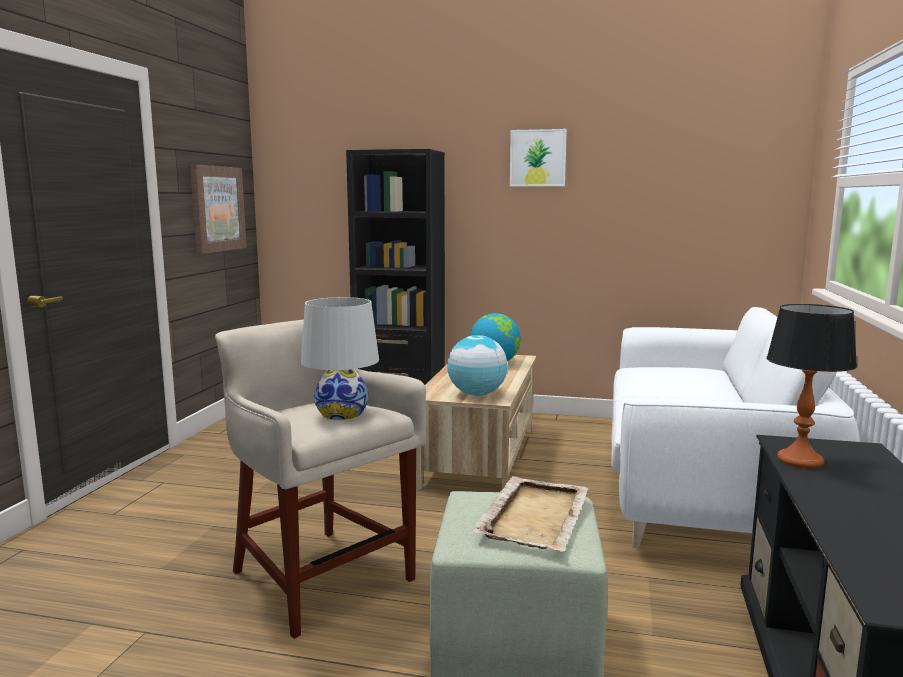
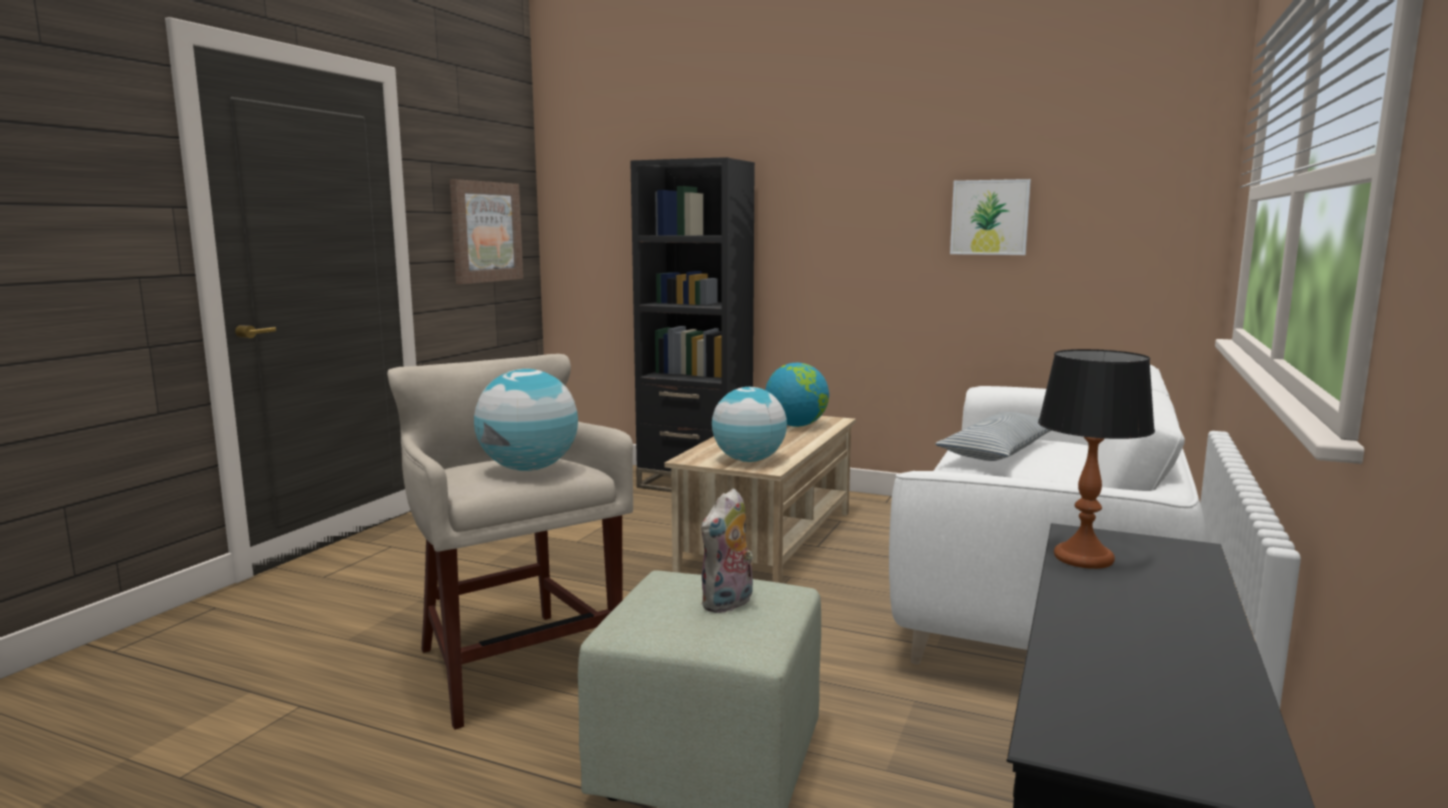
camera: 10 degrees right, 0 degrees up
(342, 413) = (529, 468): white table lamp -> globe
(535, 515) = (728, 604): beige tray -> plush toy
(538, 158) = (869, 168): picture -> picture (989, 217)
(660, 378) = (997, 452): none -> pillow

